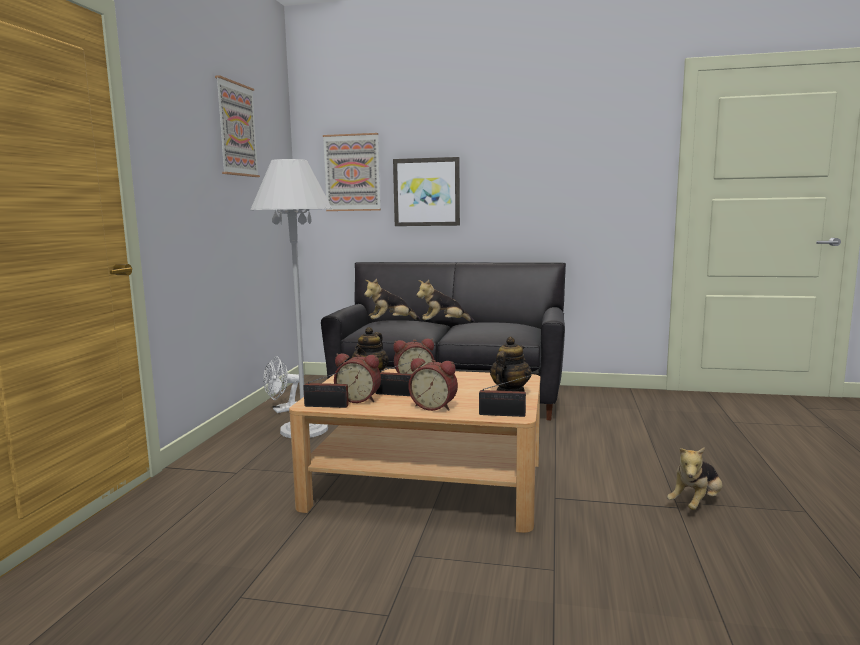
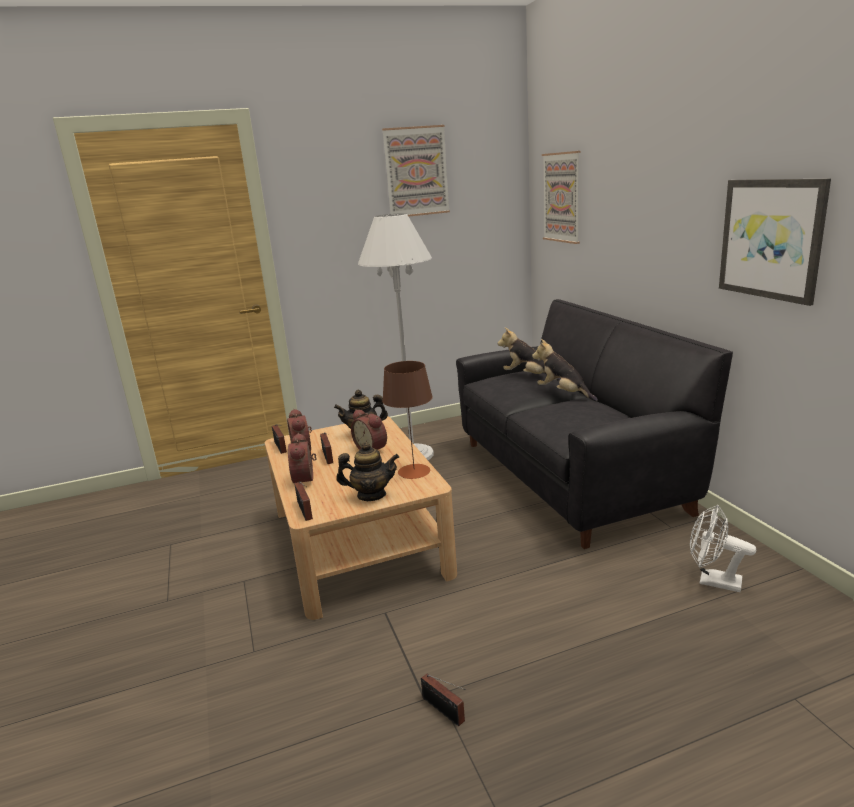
camera: 60 degrees right, 10 degrees up
(282, 410) = (441, 431): white fan -> white fan (713, 581)
(426, 192) = (613, 226): picture -> picture (771, 239)
(486, 377) = (414, 471): none -> brown table lamp
(696, 504) = (445, 711): plush toy -> radio

